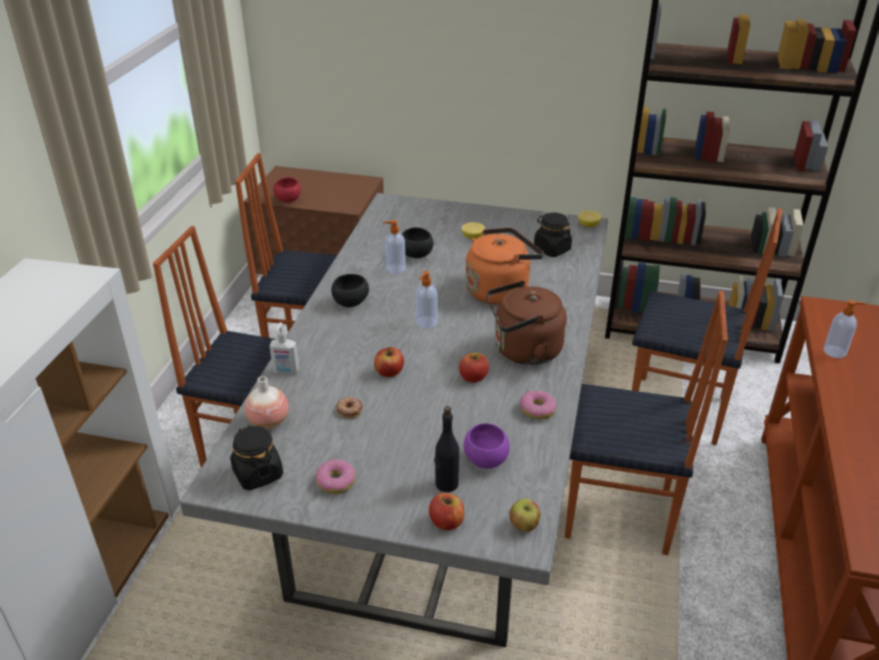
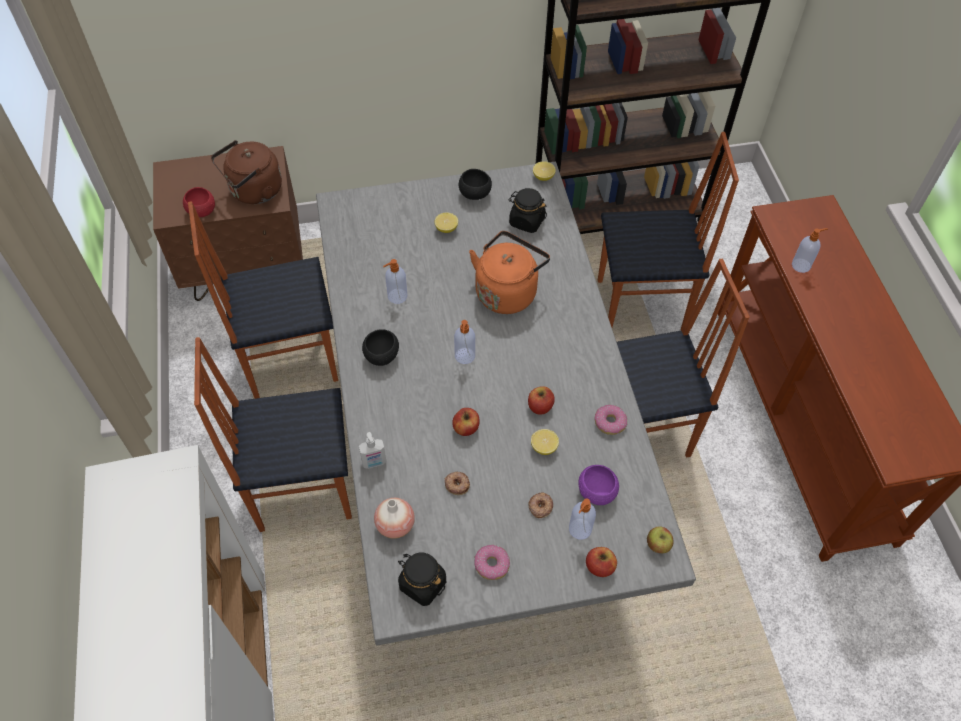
camera: 25 degrees left, 20 degrees up
(416, 255) = (406, 271): black bowl -> black bowl (475, 194)
(419, 452) = (540, 506): none -> donut
(446, 484) = (579, 530): black bottle -> soap dispenser
(455, 408) = (544, 447): none -> lemon
(523, 351) = (565, 359): brown kettle -> brown kettle (253, 192)

